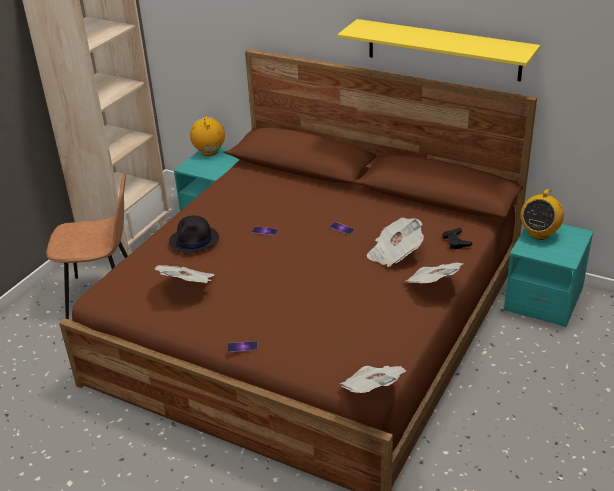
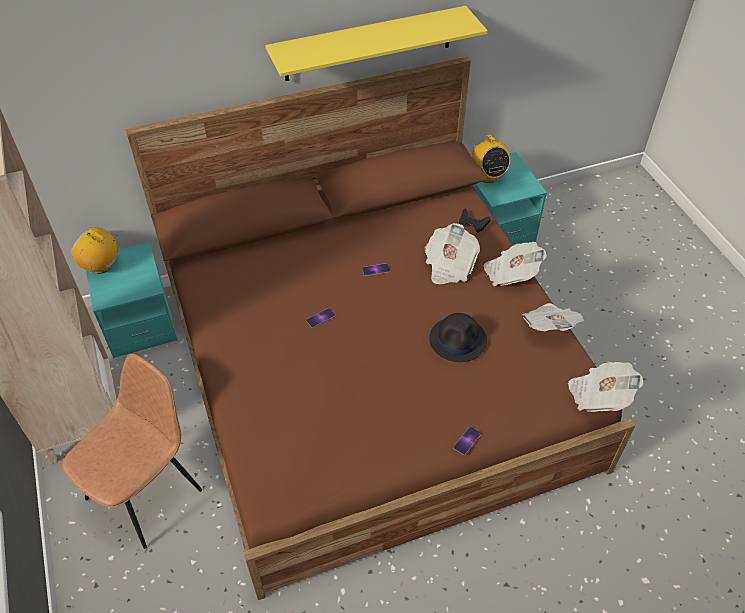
camera: 50 degrees left, 15 degrees up
(188, 286) = (345, 423): newspaper -> newspaper (549, 327)
(194, 240) = (274, 374): black hat -> black hat (458, 340)

